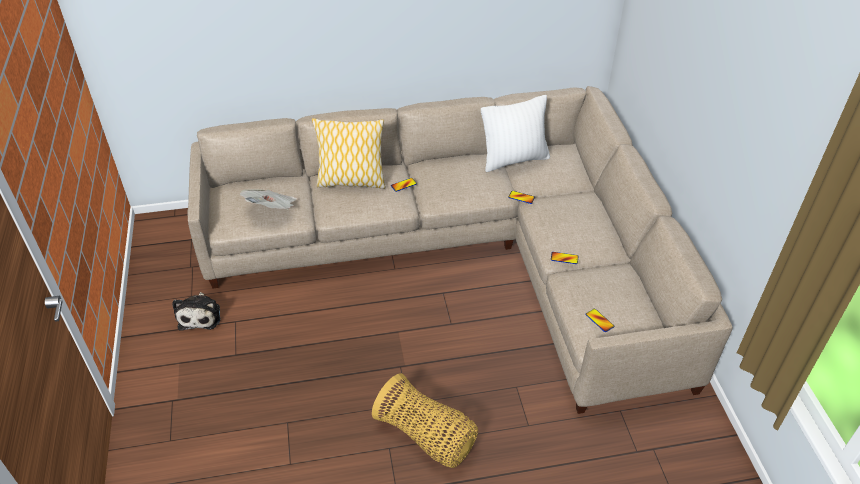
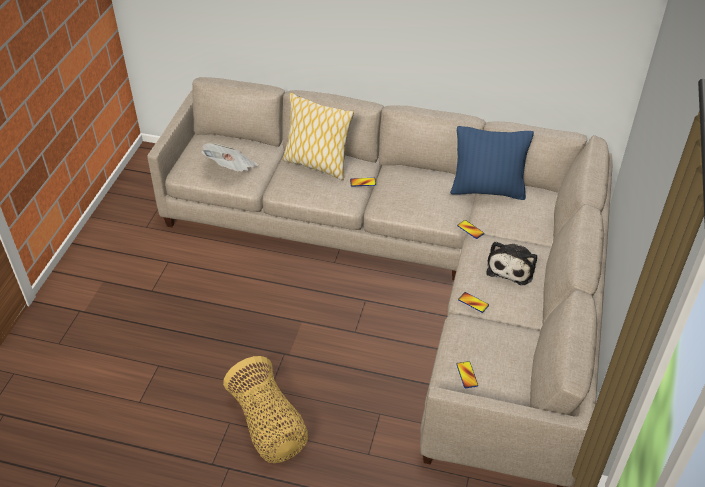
camera: 25 degrees right, 0 degrees up
(200, 315) = (143, 246): plush toy -> plush toy (511, 267)
(514, 159) = (487, 190): white pillow -> blue pillow

